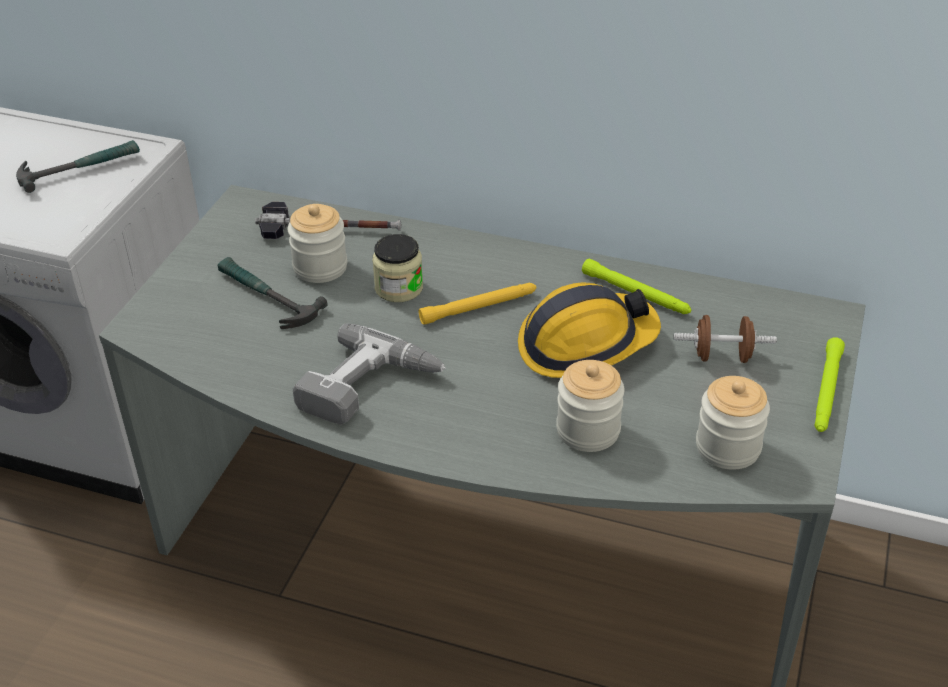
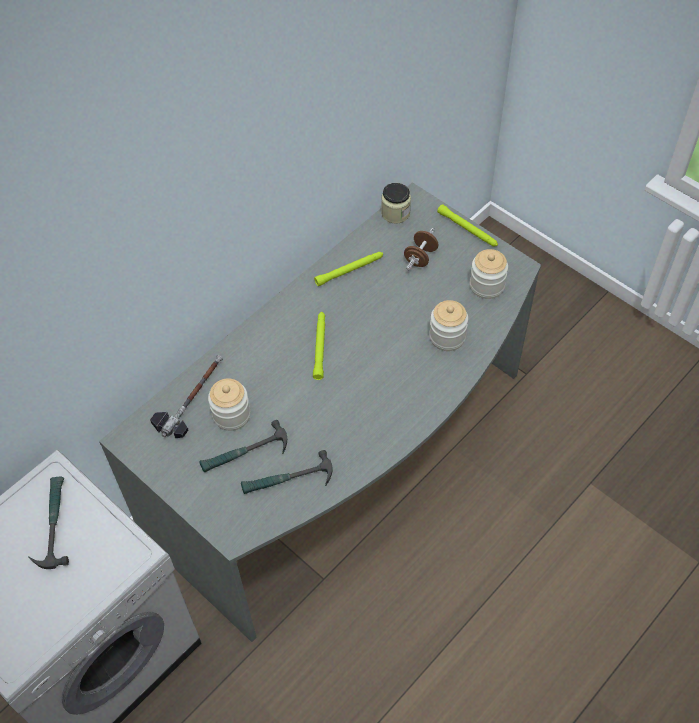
camera: 65 degrees left, 15 degrees up
(240, 346) = (288, 480): none -> hammer
(370, 389) = (363, 424): power drill -> none
(399, 288) = (278, 380): jar -> jar (395, 213)
(479, 307) = (320, 347): yellow flashlight -> green flashlight
(585, 344) = (379, 310): hard hat -> none

